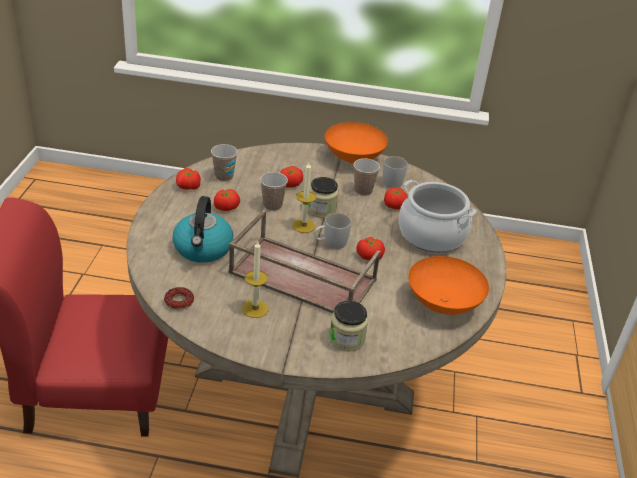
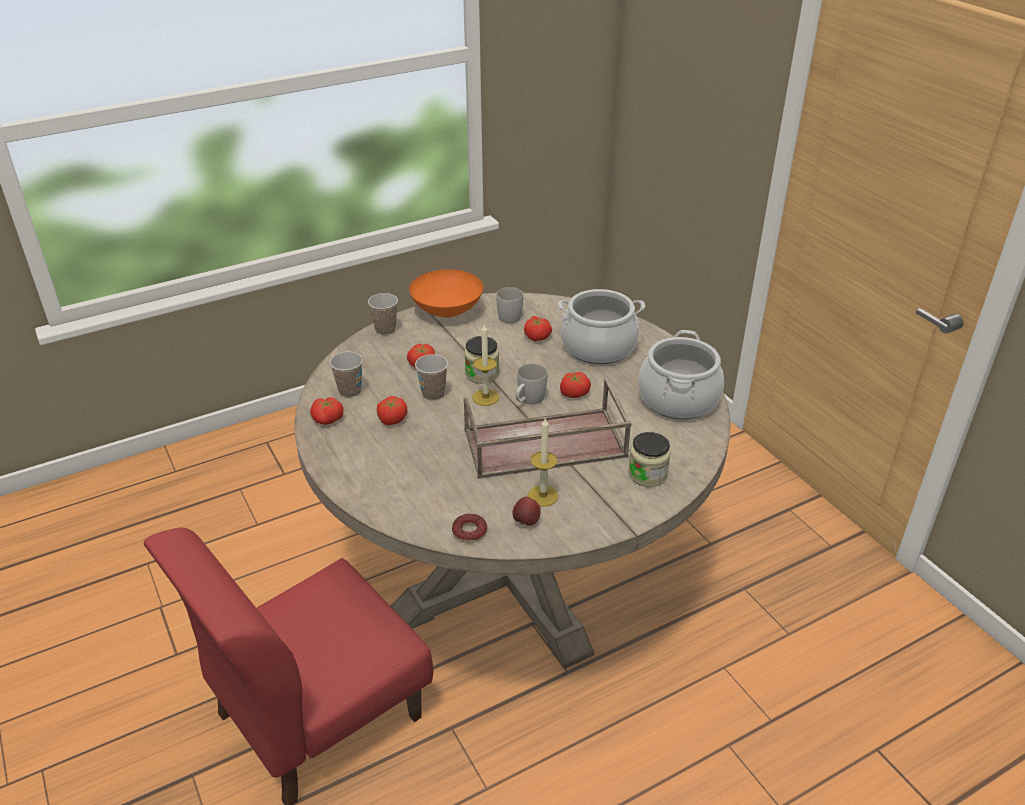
camera: 35 degrees left, 0 degrees up
(203, 249) = (424, 470): kettle -> none
(221, 318) = (526, 522): none -> apple
(363, 191) = (494, 337): cup -> cup (385, 329)
(443, 303) = (678, 399): orange bowl -> cooking pot

